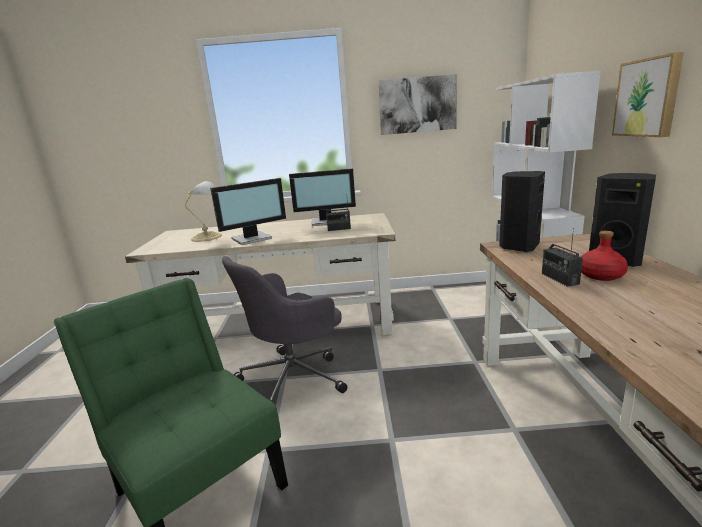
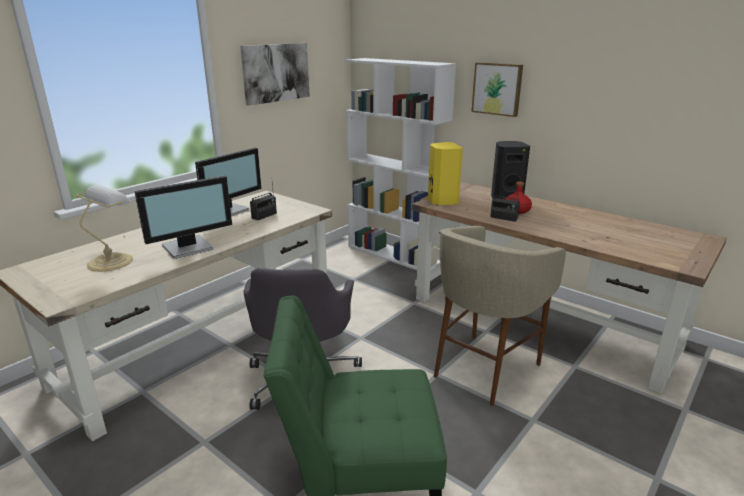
camera: 50 degrees left, 5 degrees up
(252, 239) = (189, 248): monitor -> monitor turned 45 degrees clockwise
(447, 467) = (484, 369): none -> beige stool
(518, 246) = (442, 201): black speaker -> yellow speaker

